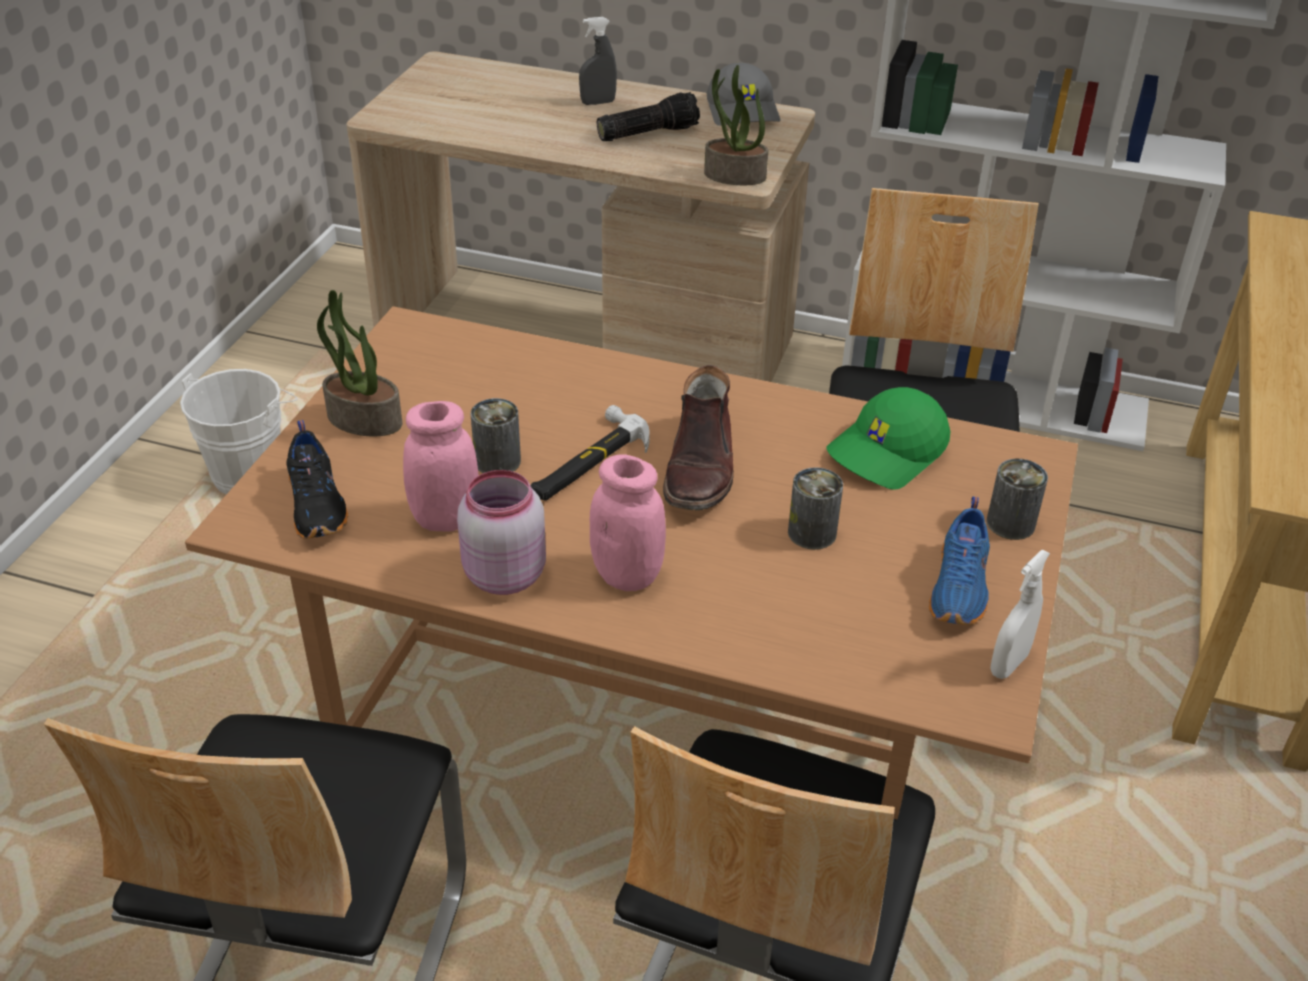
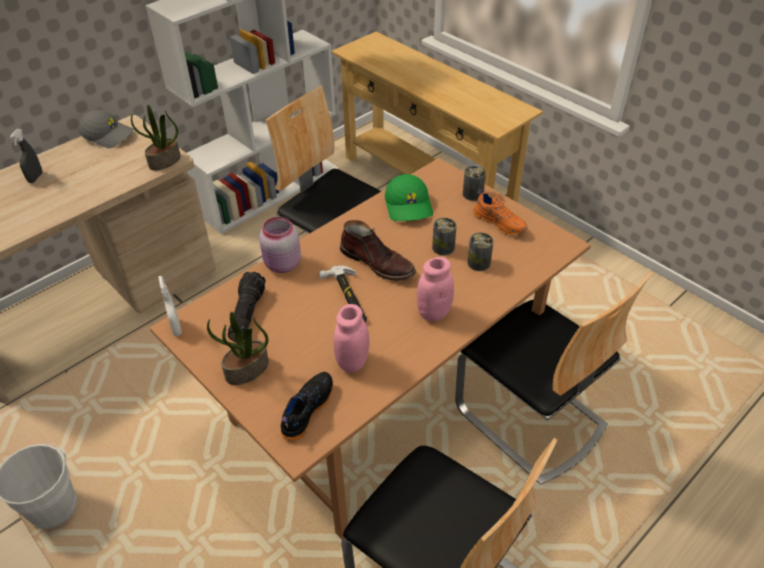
camera: 60 degrees left, 5 degrees up
(318, 505) = (306, 410): black shoe -> black shoe turned 75 degrees counterclockwise
(497, 461) = (322, 329): can -> can (478, 263)
(502, 575) = (406, 354): pink jar -> pink jar (282, 265)
(647, 132) = (89, 172): flashlight -> flashlight (246, 314)
(961, 588) = (500, 222): blue shoe -> orange shoe
(1009, 664) = (546, 229): white spray bottle -> white spray bottle (176, 328)

